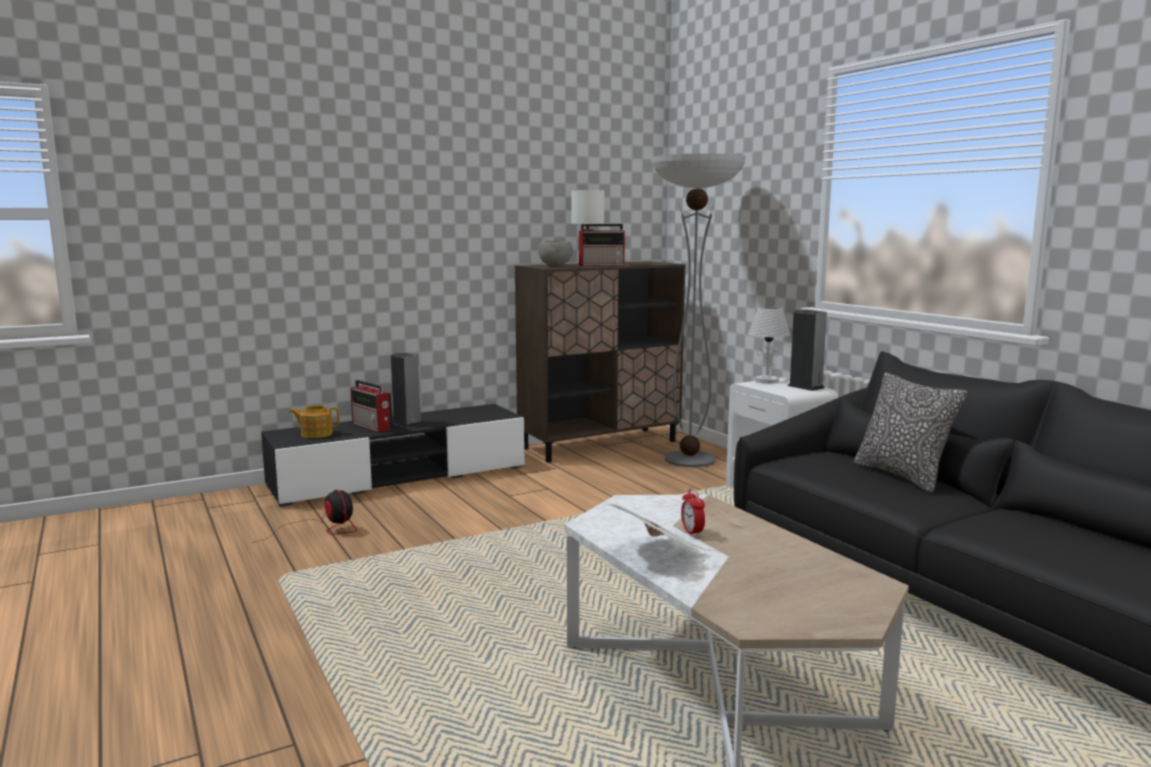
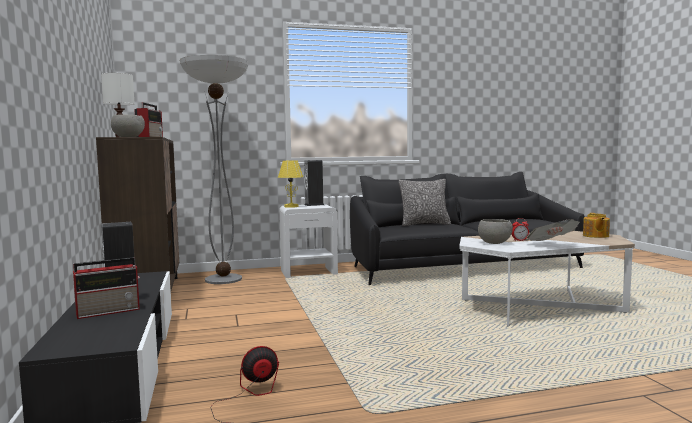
camera: 75 degrees left, 5 degrees down
(316, 434) = (97, 333): teapot -> teapot (595, 236)
(647, 514) = (494, 243): none -> grey bowl
(767, 381) = (291, 206): white table lamp -> yellow table lamp

